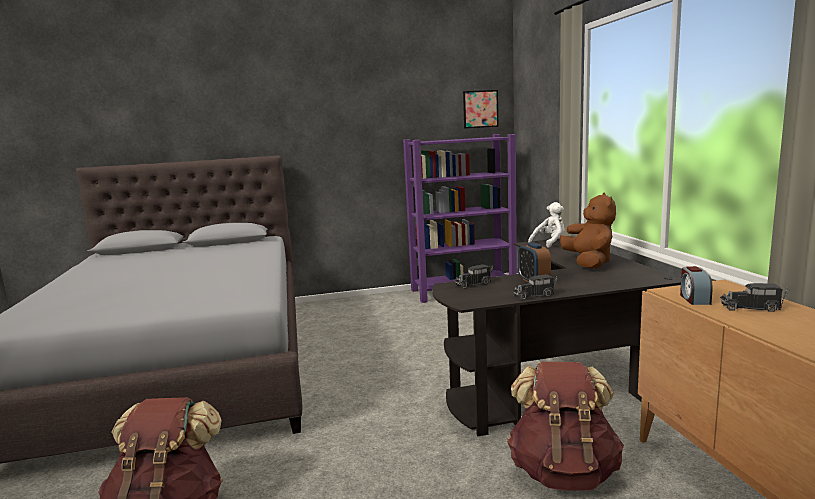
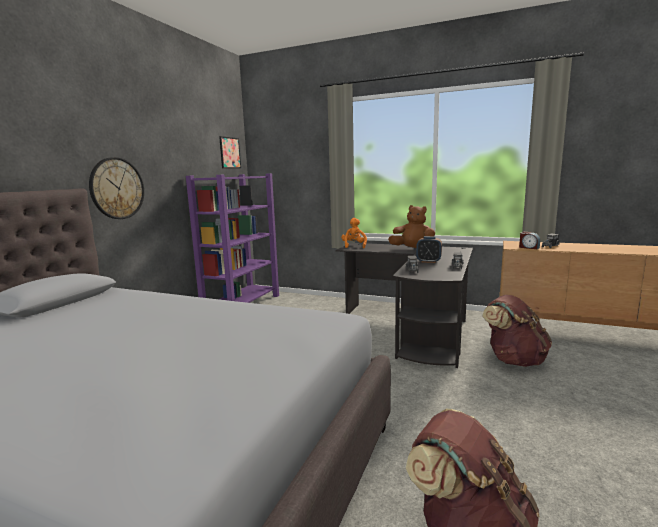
camera: 55 degrees left, 0 degrees up
(320, 154) = (117, 188): none -> wall clock
(550, 242) = (354, 246): white plush toy -> orange plush toy

